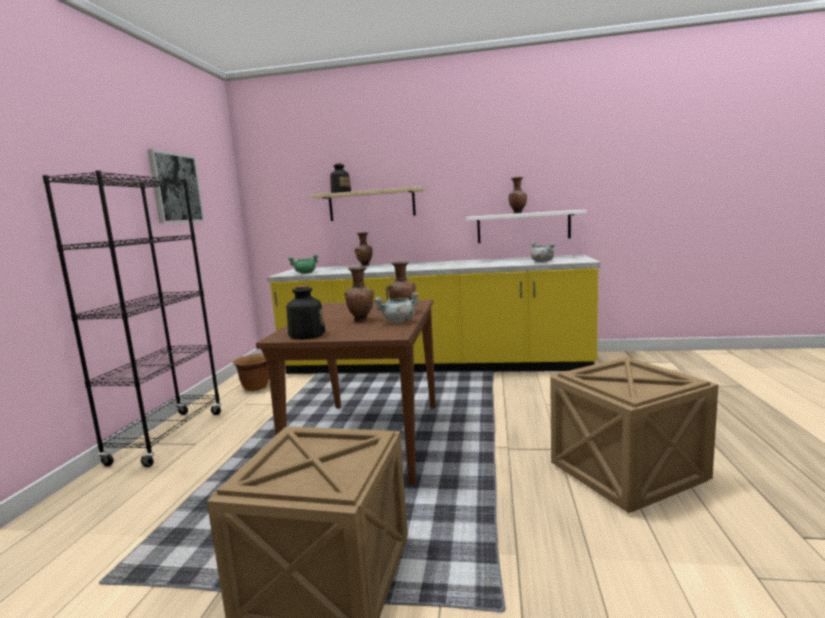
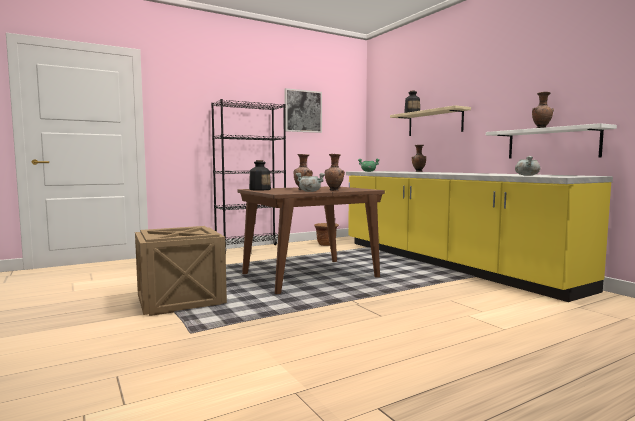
camera: 50 degrees right, 5 degrees down
(629, 472) = (384, 339): crate -> none

